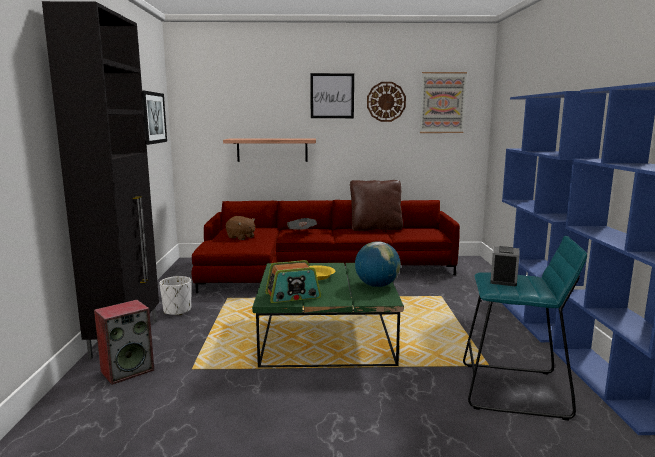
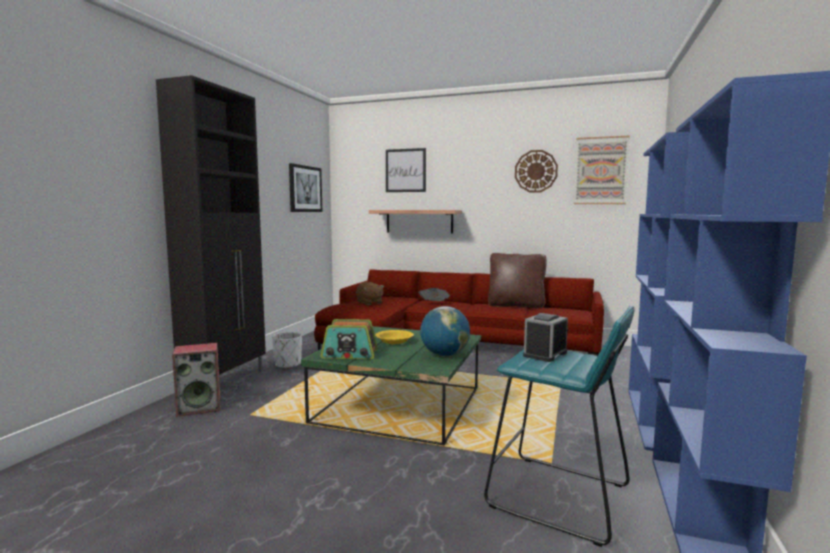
camera: 20 degrees right, 5 degrees down
(332, 96) = (479, 167): picture -> picture (405, 170)

